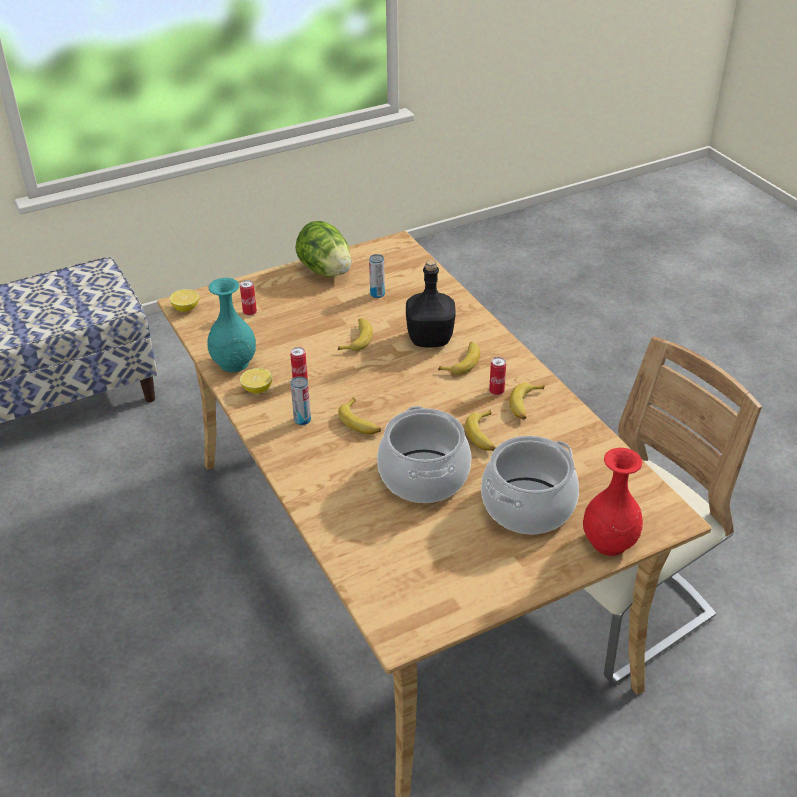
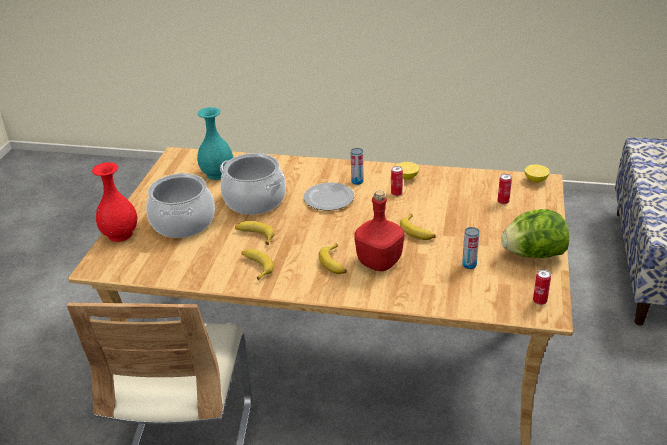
camera: 130 degrees right, 5 degrees down
(233, 363) = (445, 178): turquoise vase -> turquoise vase (218, 174)
(360, 422) = (328, 199): banana -> plate
(431, 339) = (379, 263): black bottle -> red bottle
(496, 391) = (285, 262): can -> can (539, 301)

